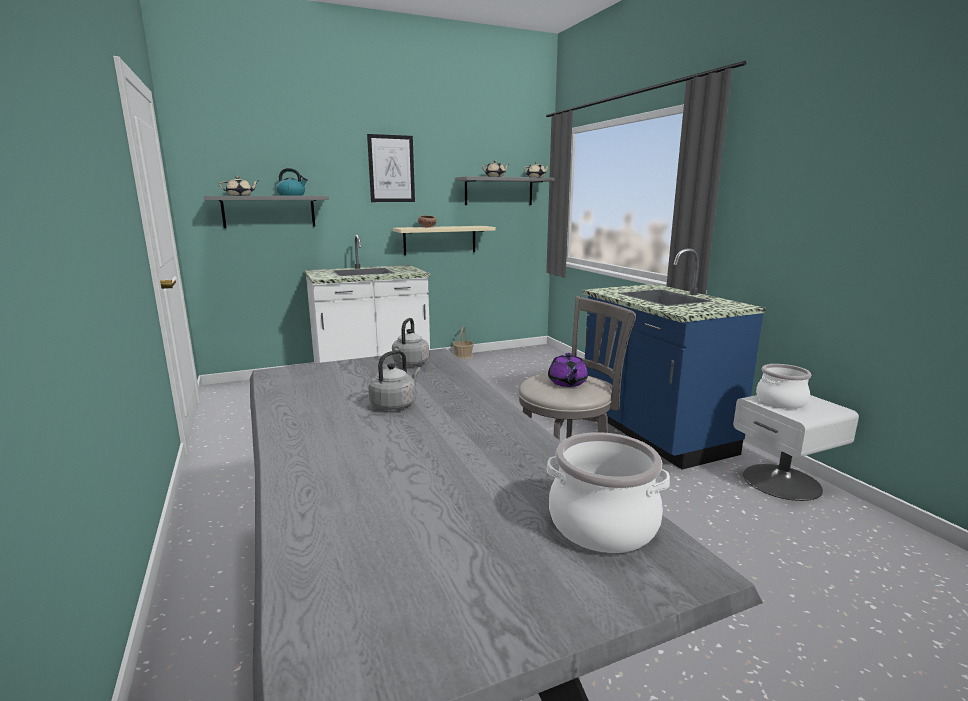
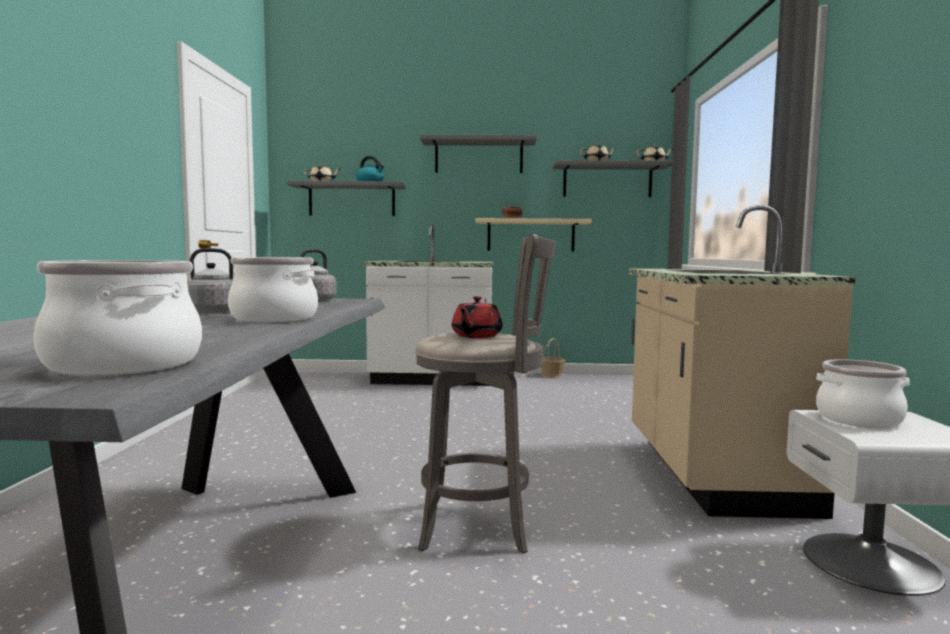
camera: 25 degrees right, 10 degrees down
(391, 169) = (478, 157): picture -> grey shelf
(479, 411) = (273, 318): none -> cooking pot
(567, 383) = (476, 336): purple teapot -> red teapot
(652, 433) = (711, 474): blue counter -> beige counter

